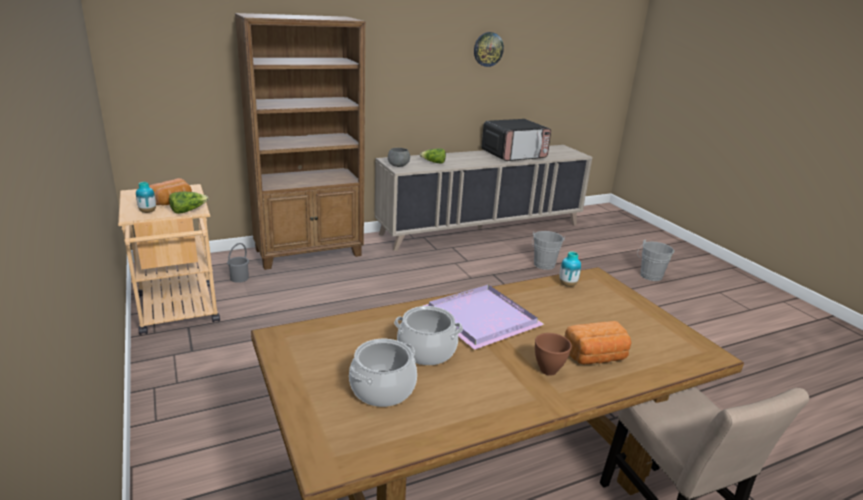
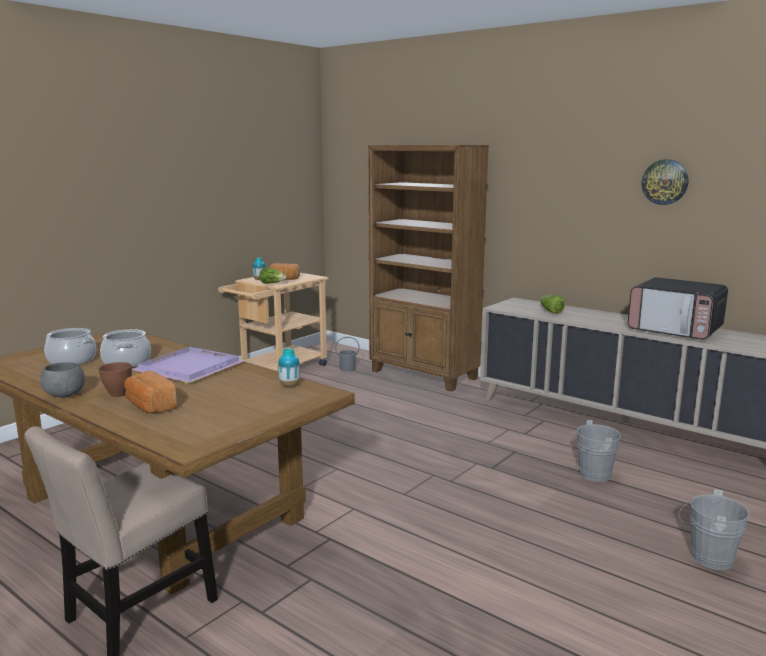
camera: 65 degrees right, 10 degrees down
(398, 166) = (506, 305): grey bowl -> grey bowl (64, 396)

